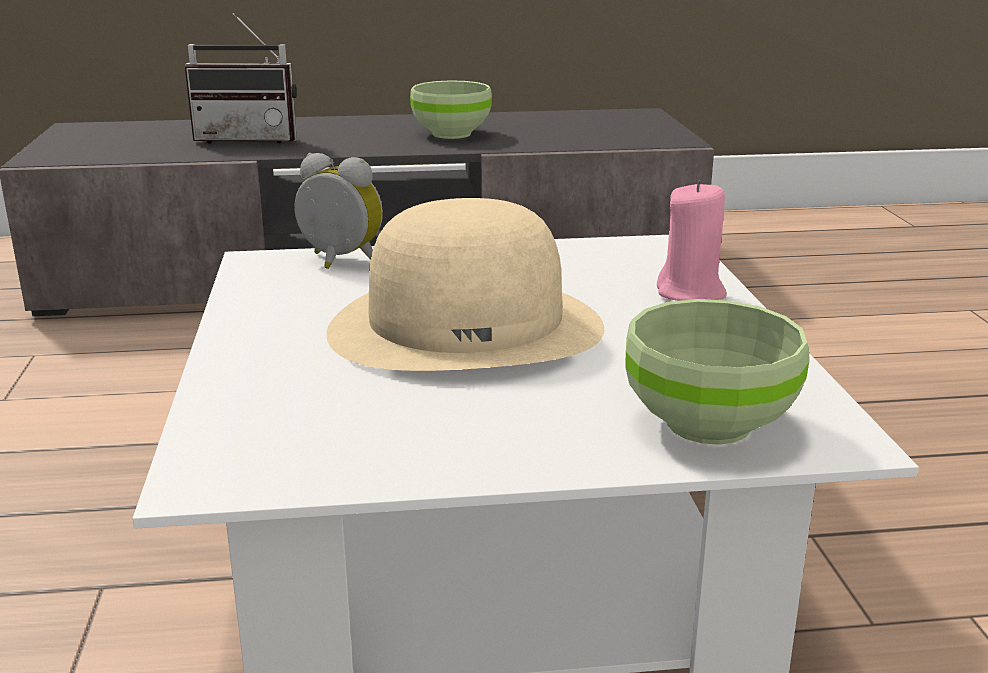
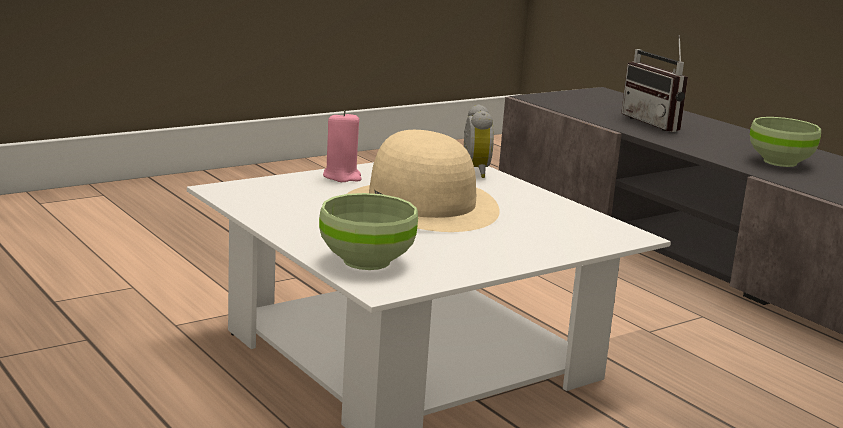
camera: 60 degrees right, 5 degrees down
(691, 292) = (548, 246): pink candle -> pink candle (342, 176)

